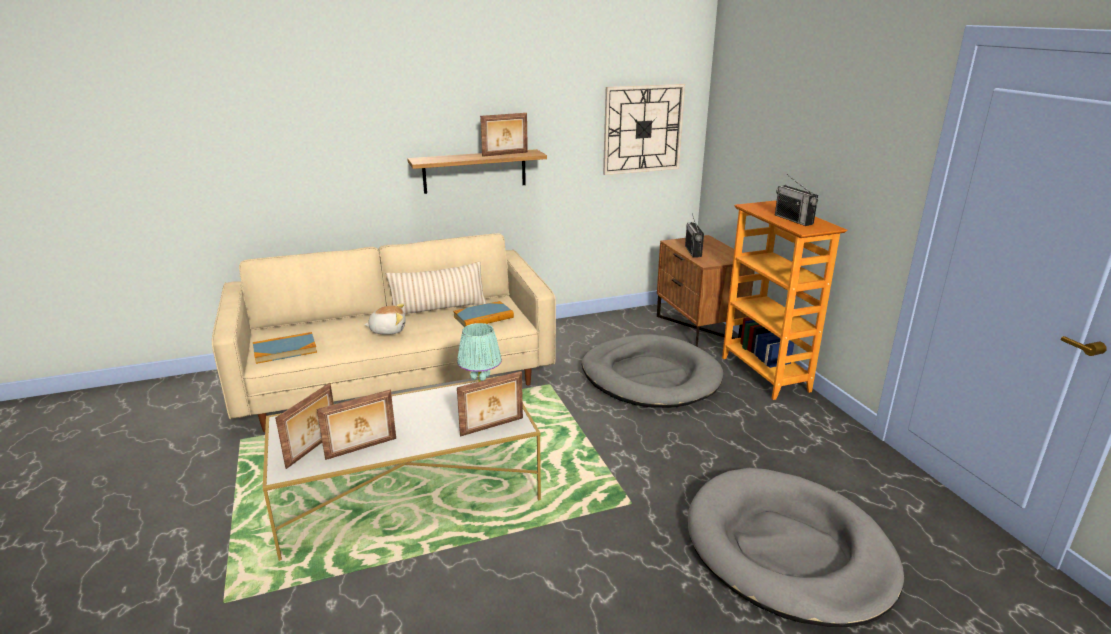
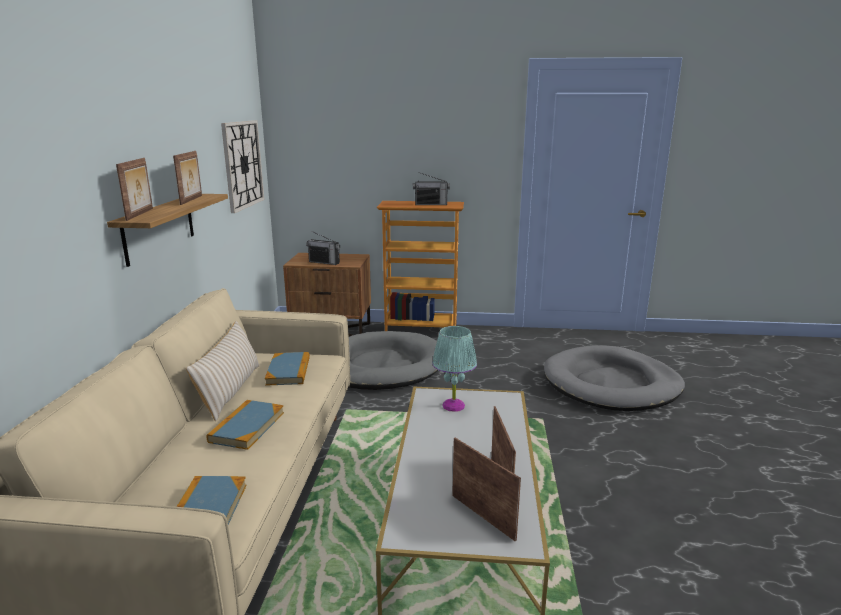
camera: 65 degrees left, 5 degrees down
(388, 330) = (247, 427): plush toy -> book
(492, 427) = (503, 408): picture frame -> picture frame (141, 214)

